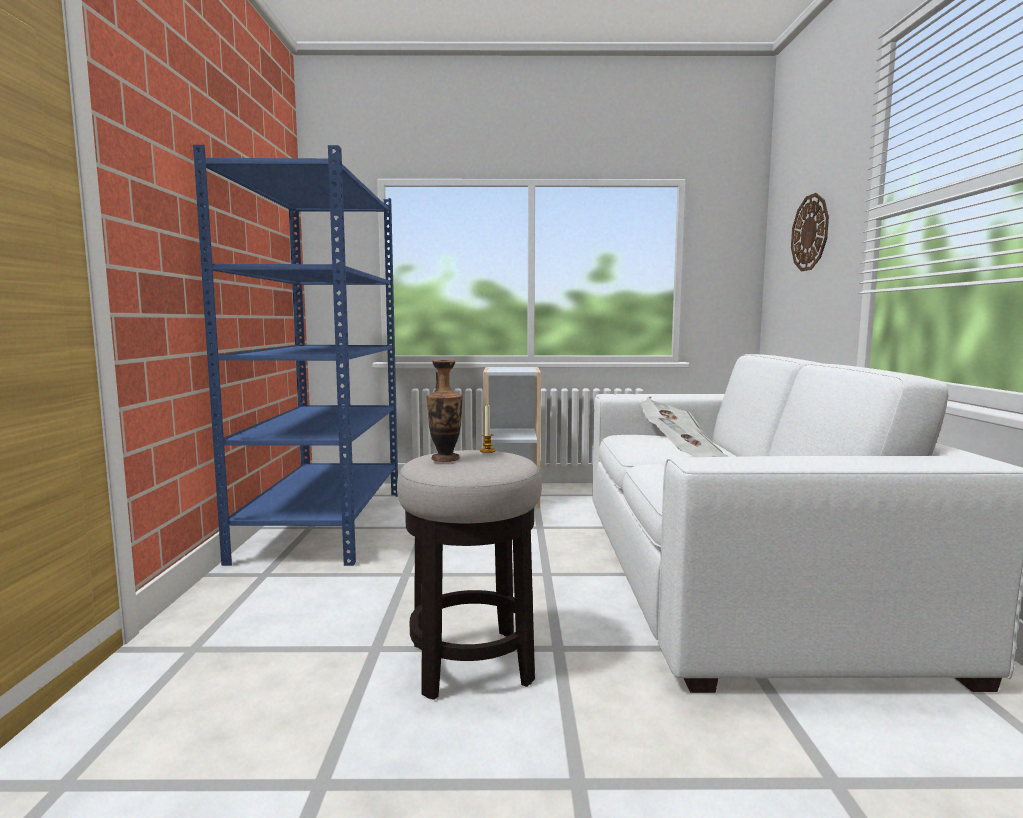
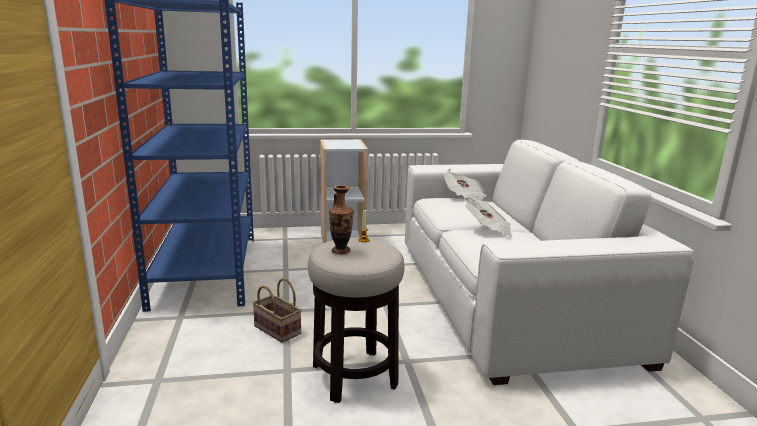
camera: 10 degrees left, 10 degrees up
(382, 596) = (276, 330): none -> basket
(810, 233) = (566, 46): wall clock -> none

